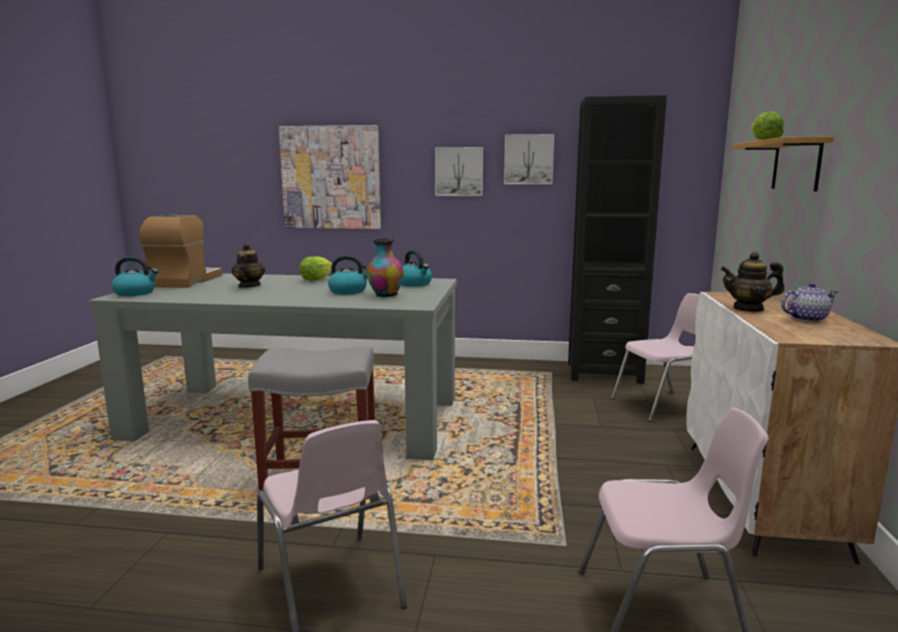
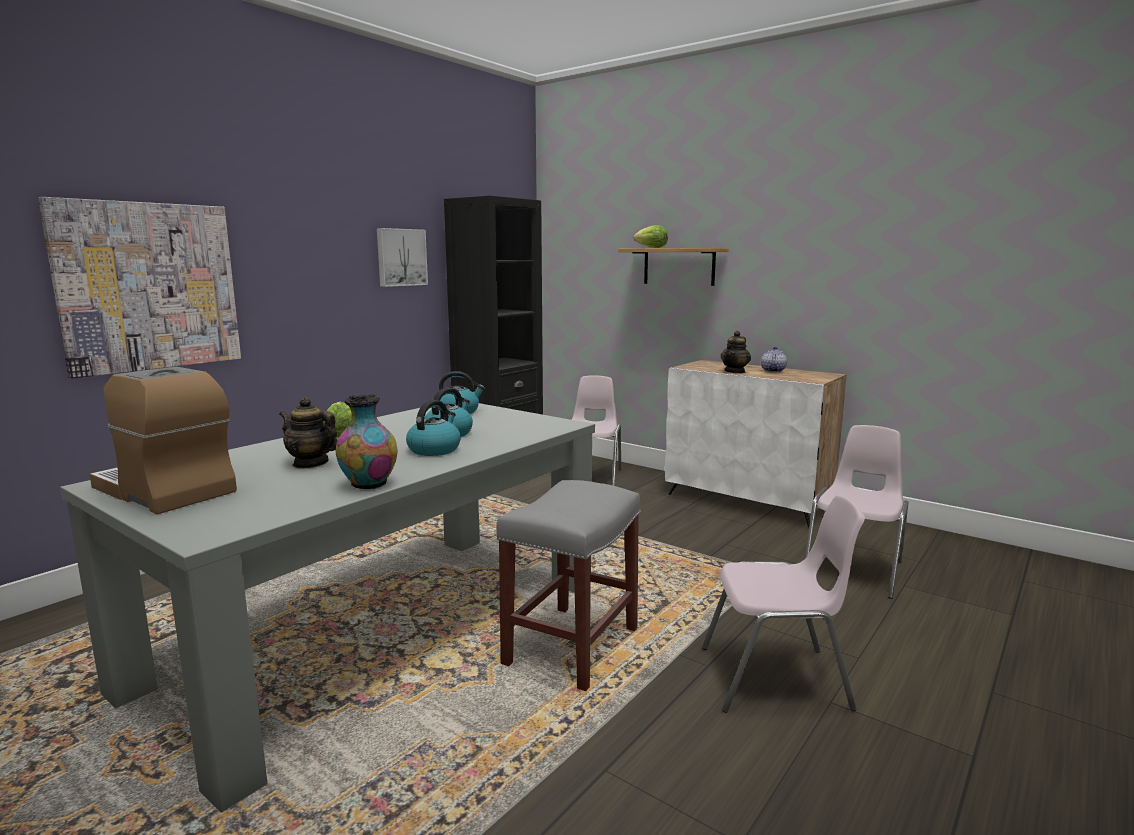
camera: 60 degrees left, 0 degrees up
(135, 293) = (202, 523): kettle -> kettle (434, 449)
(385, 295) = (498, 426): vase -> vase (368, 485)
(459, 171) = (331, 273): picture -> none

